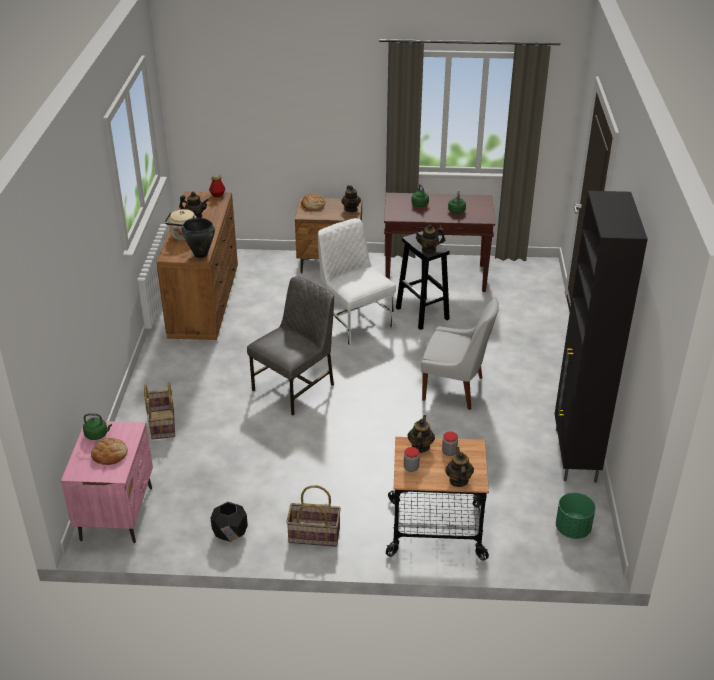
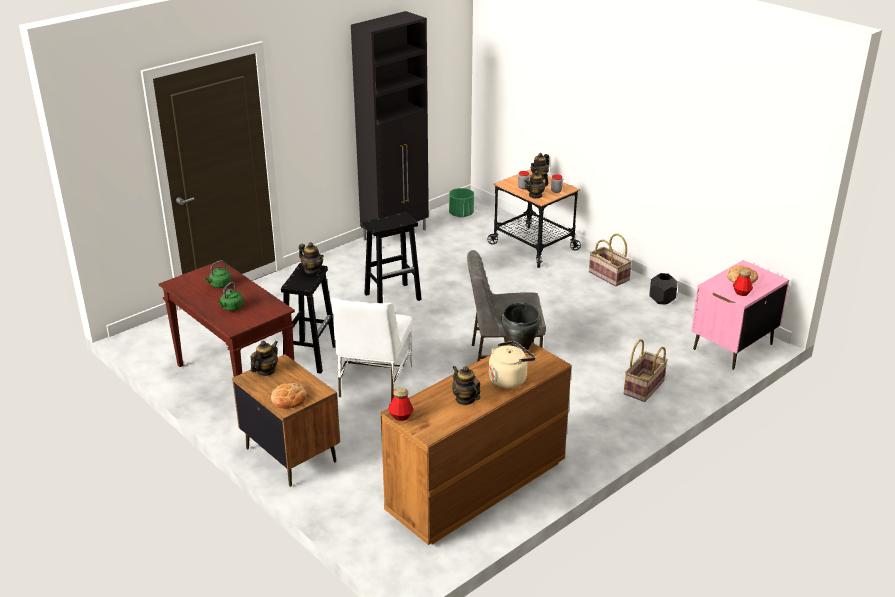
camera: 135 degrees left, 5 degrees down
(97, 435) = (741, 293): green kettle -> bottle
(455, 389) = (393, 296): white chair -> black stool

